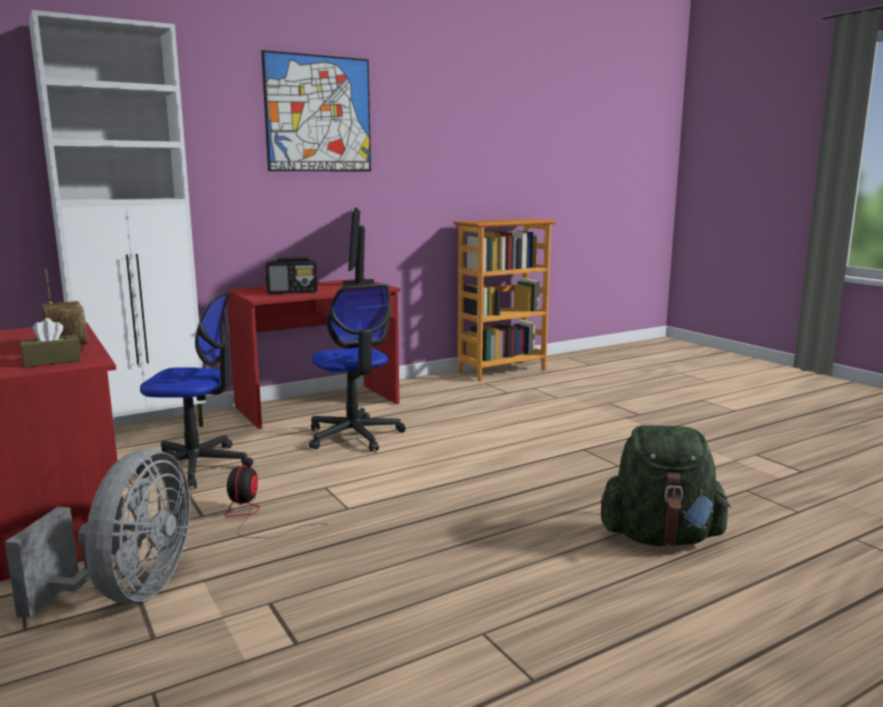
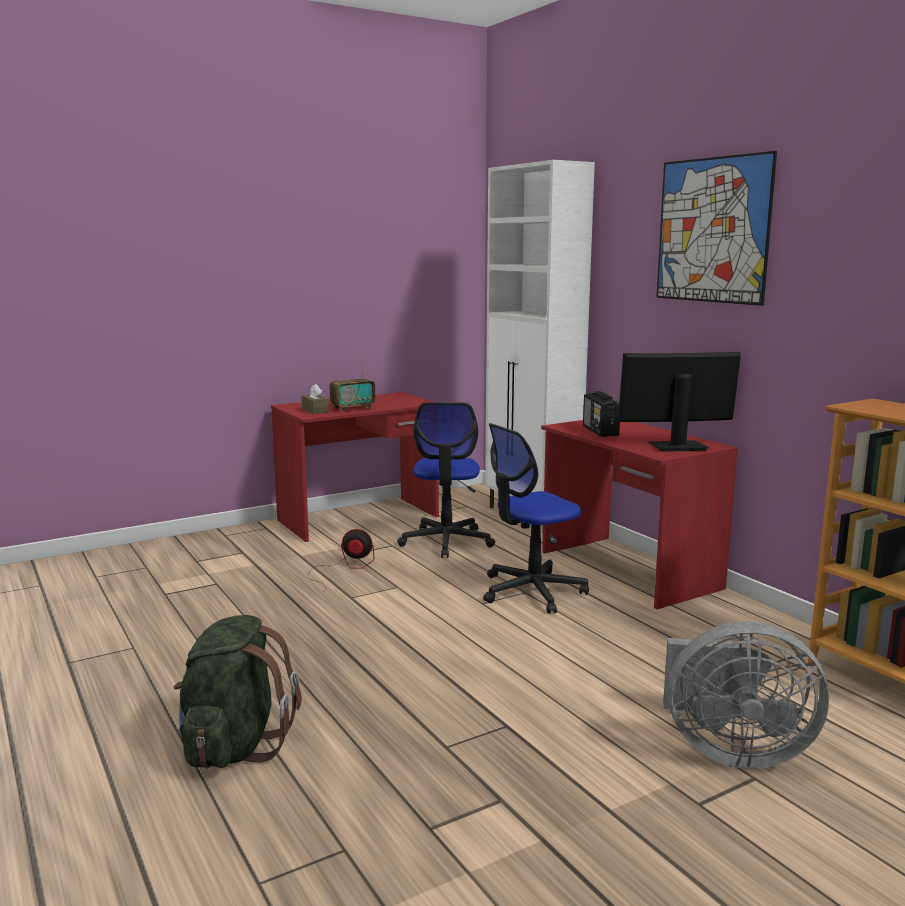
camera: 90 degrees right, 0 degrees up
(128, 592) = (250, 549): grey fan -> grey fan (731, 751)

